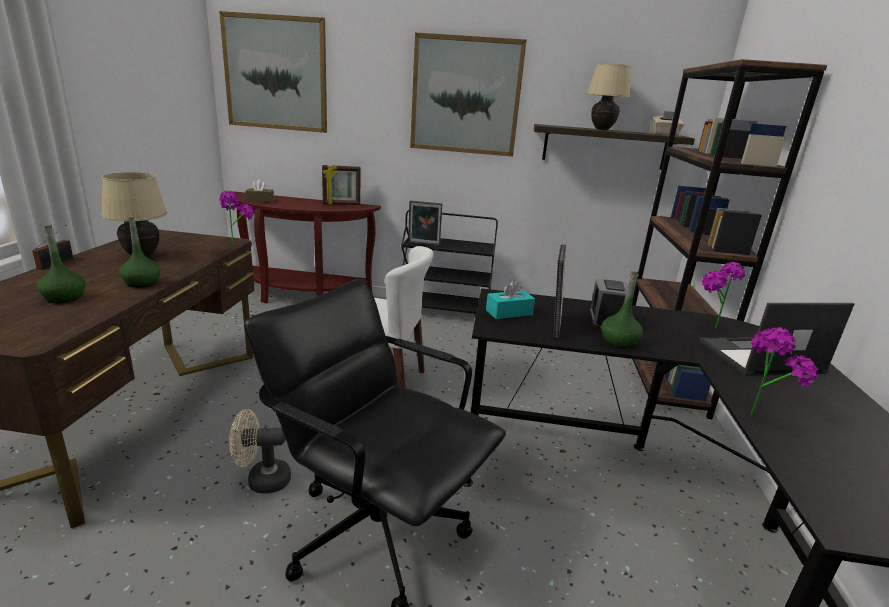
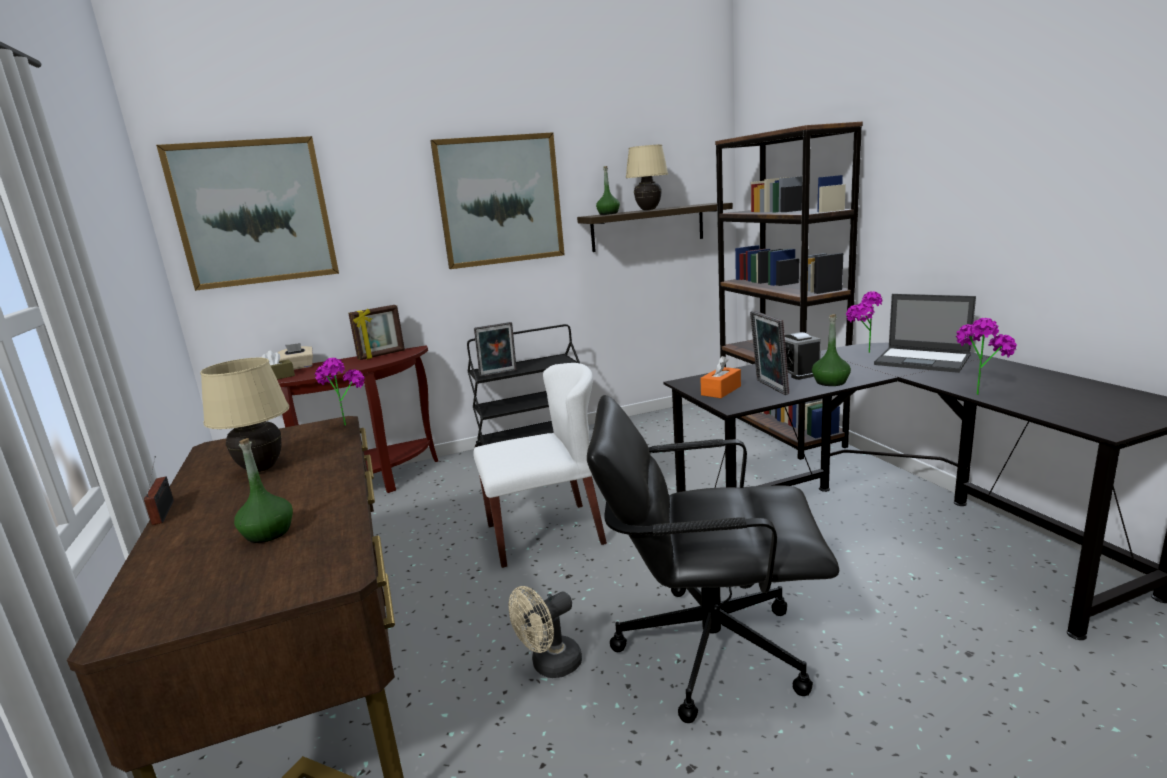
camera: 25 degrees left, 5 degrees down
(142, 283) = (328, 489): green bottle -> green bottle (608, 214)
(509, 312) = (721, 390): turquoise tissue box -> orange tissue box
(664, 134) = (701, 204): beige tissue box -> beige tissue box (298, 367)
(759, 357) = (923, 360): laptop -> laptop turned 105 degrees counterclockwise

